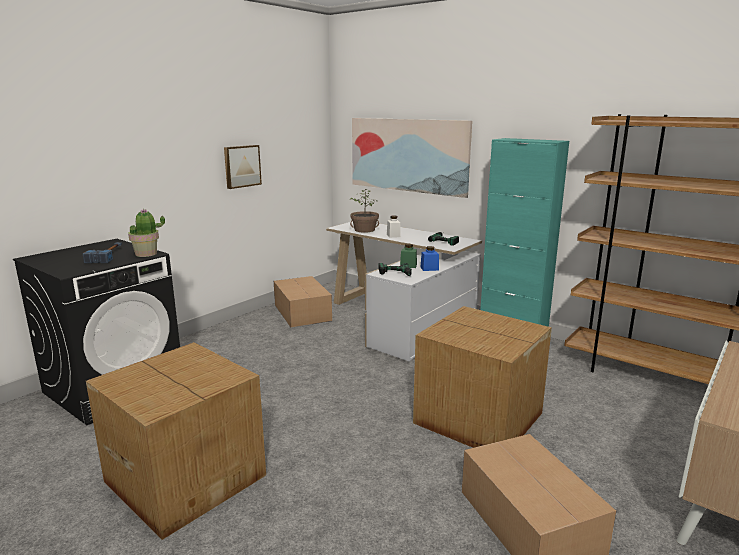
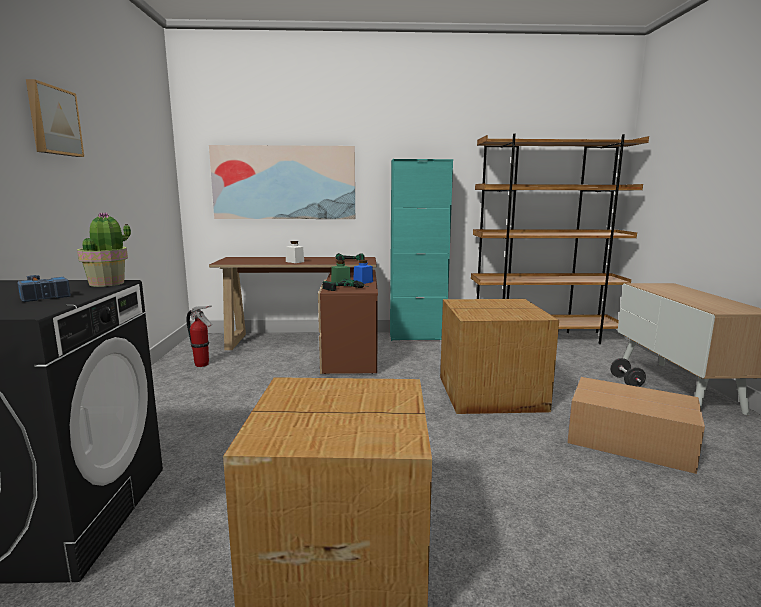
camera: 40 degrees left, 5 degrees down
(241, 166) = (112, 188): picture -> picture (53, 121)
(302, 312) = (202, 365): cardboard box -> fire extinguisher
(364, 230) = (255, 261): potted plant -> none
(401, 319) = (313, 346): white desk -> brown desk
(667, 469) = (626, 382): none -> black dumbbell

